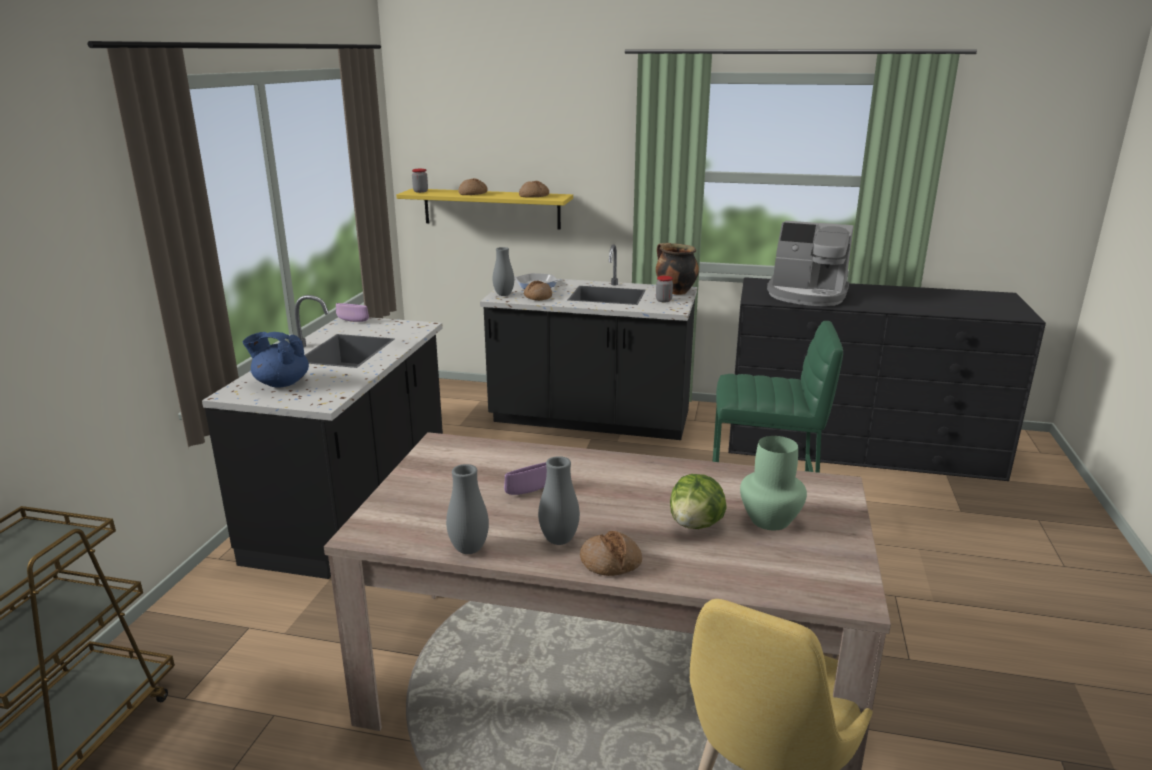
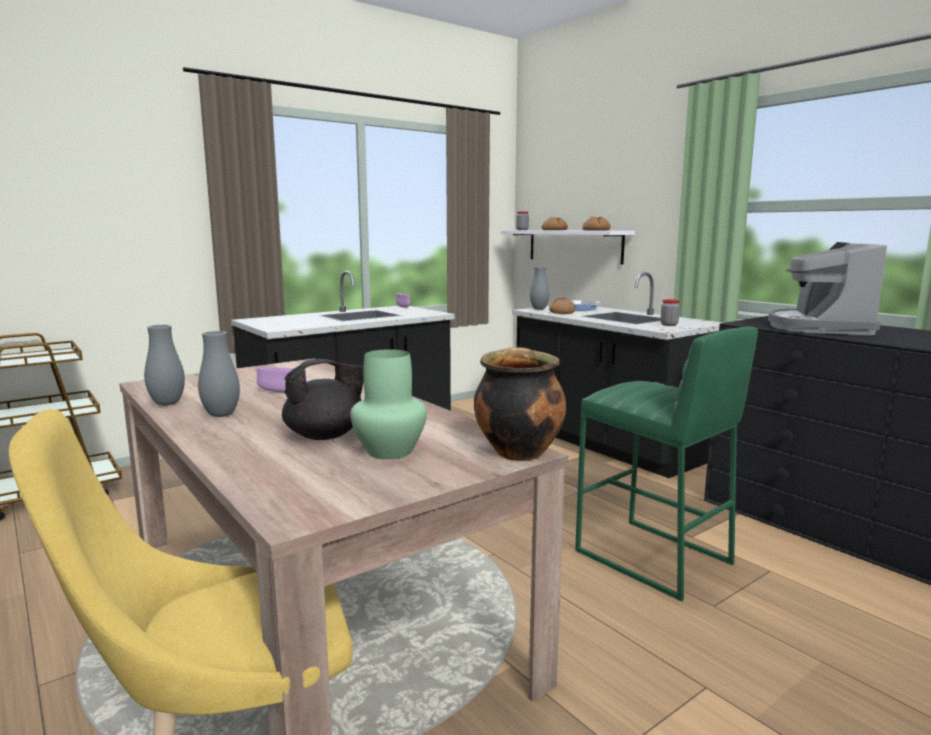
camera: 40 degrees right, 10 degrees down
(281, 383) = (284, 320): blue teapot -> none
(491, 208) = (574, 246): yellow shelf -> white shelf
(610, 562) = (212, 433): bread -> none
(674, 291) = (696, 322): cooking pot -> cooking pot (517, 452)
(696, 525) = (326, 436): lettuce -> black teapot
(807, 295) = (819, 327): coffee machine -> coffee machine turned 45 degrees clockwise

